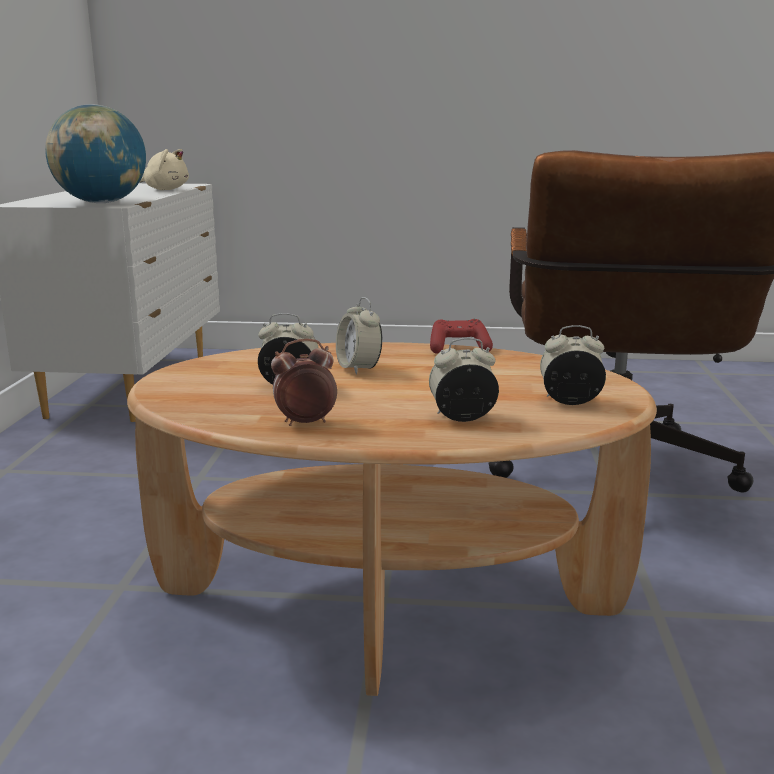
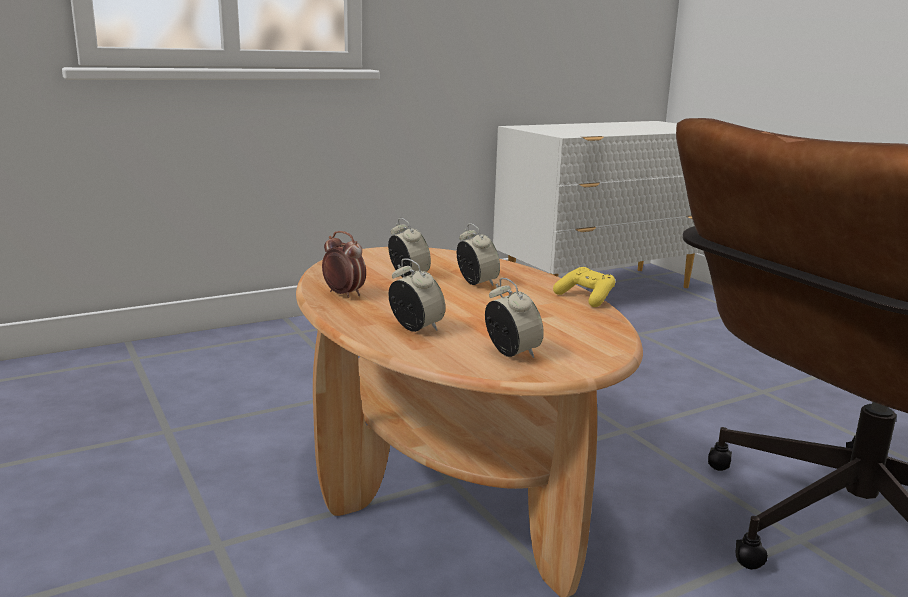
camera: 55 degrees right, 0 degrees up
(101, 203) = (566, 132): globe -> none
(164, 190) = (662, 130): beige plush toy -> none
(358, 368) = (477, 283): alarm clock -> alarm clock turned 120 degrees clockwise
(459, 348) = (585, 298): red game controller -> yellow game controller

